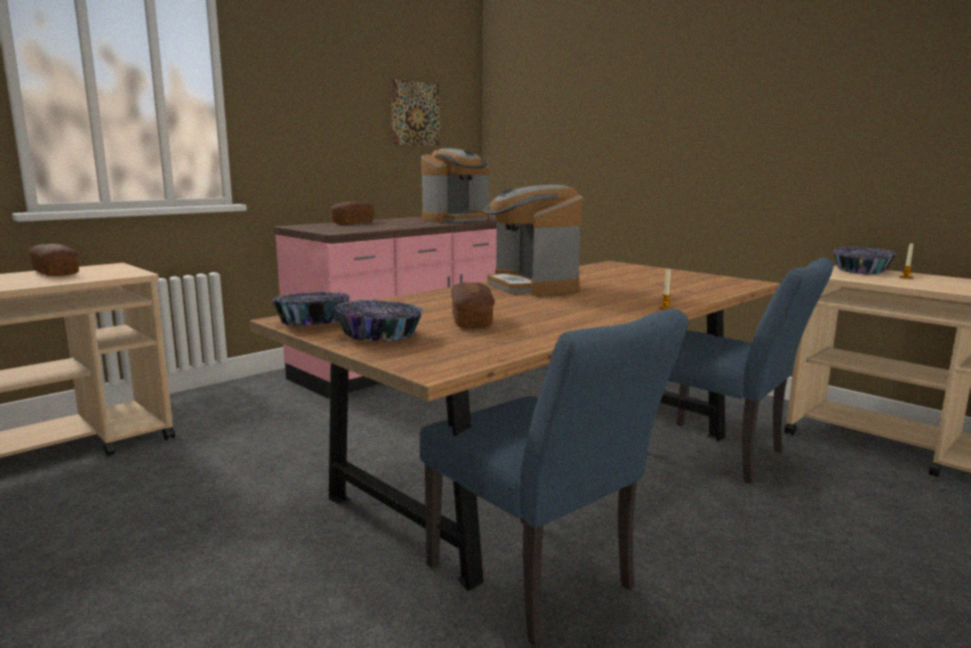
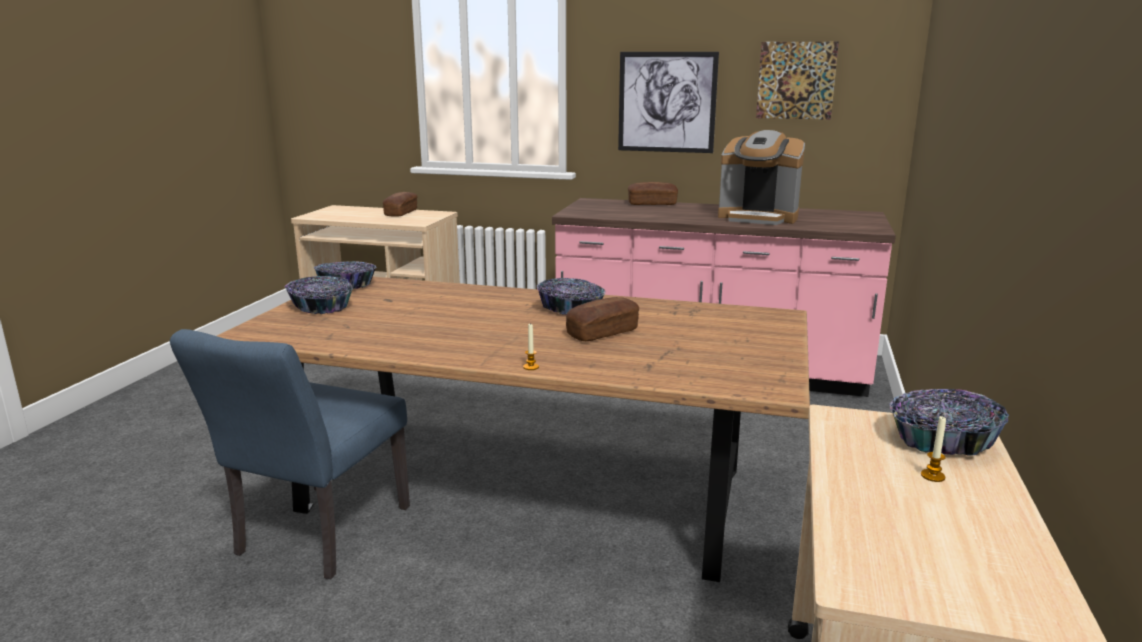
camera: 60 degrees right, 5 degrees up
(324, 129) = (667, 102): none -> picture
(471, 320) = (395, 317): bread -> bread (602, 333)
(531, 286) = (570, 309): coffee machine -> bowl
(722, 455) = (660, 587): blue chair -> none

